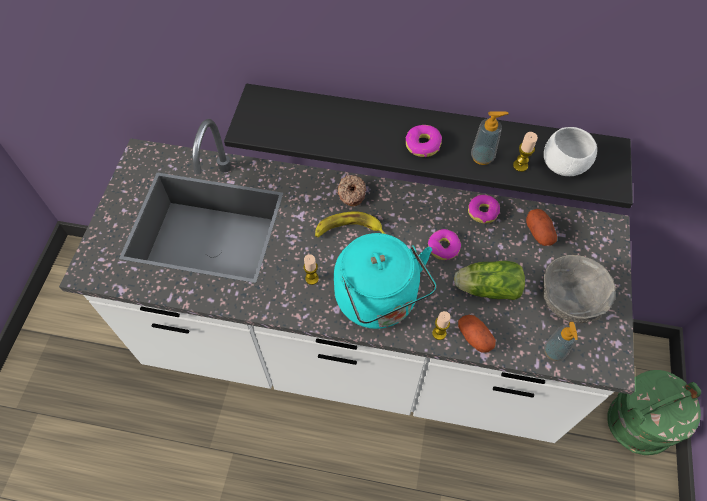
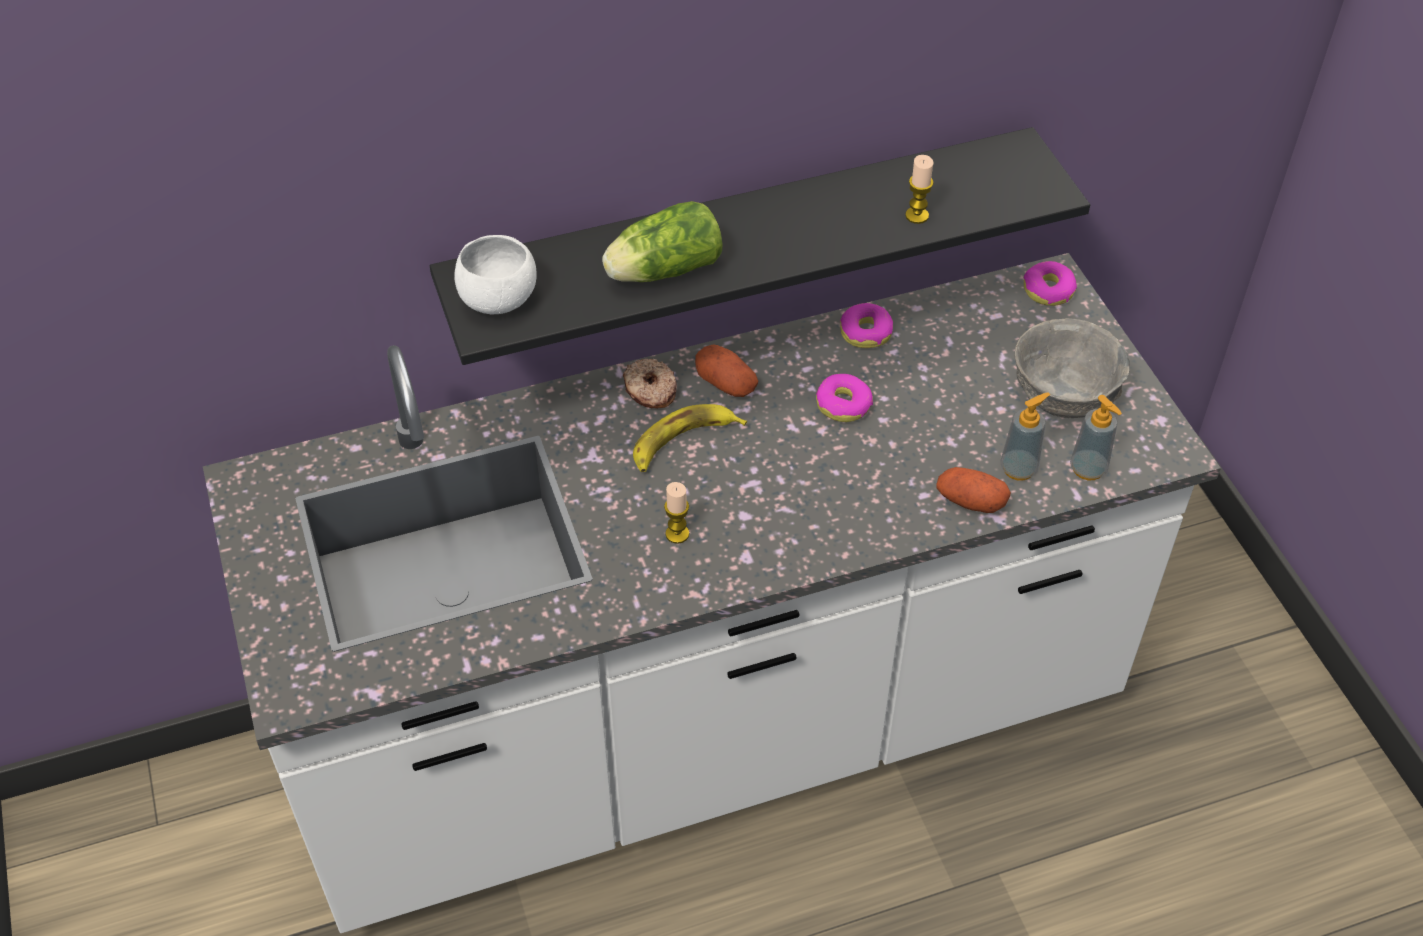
camera: 30 degrees left, 10 degrees down
(379, 301) = (802, 517): turquoise kettle -> none
(422, 145) = (764, 243): donut -> donut (1048, 290)
(439, 333) = (918, 519): candle -> none
(482, 157) = (858, 225): soap dispenser -> soap dispenser (1018, 468)
(485, 288) = (940, 431): lettuce -> lettuce (661, 271)
(539, 233) = (964, 326): potato -> potato (726, 383)
(564, 165) = (972, 192): white bowl -> white bowl (499, 299)
(637, 422) = (1217, 609): green bucket -> none

